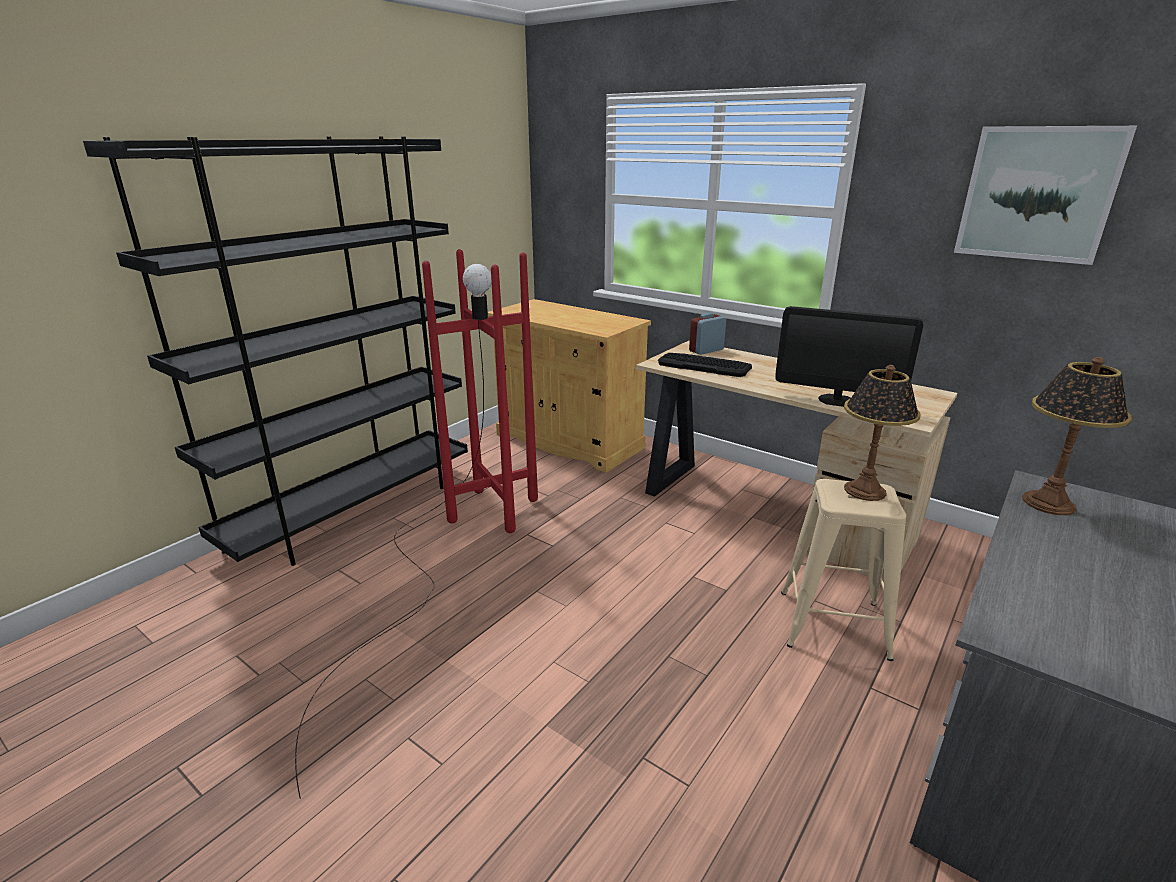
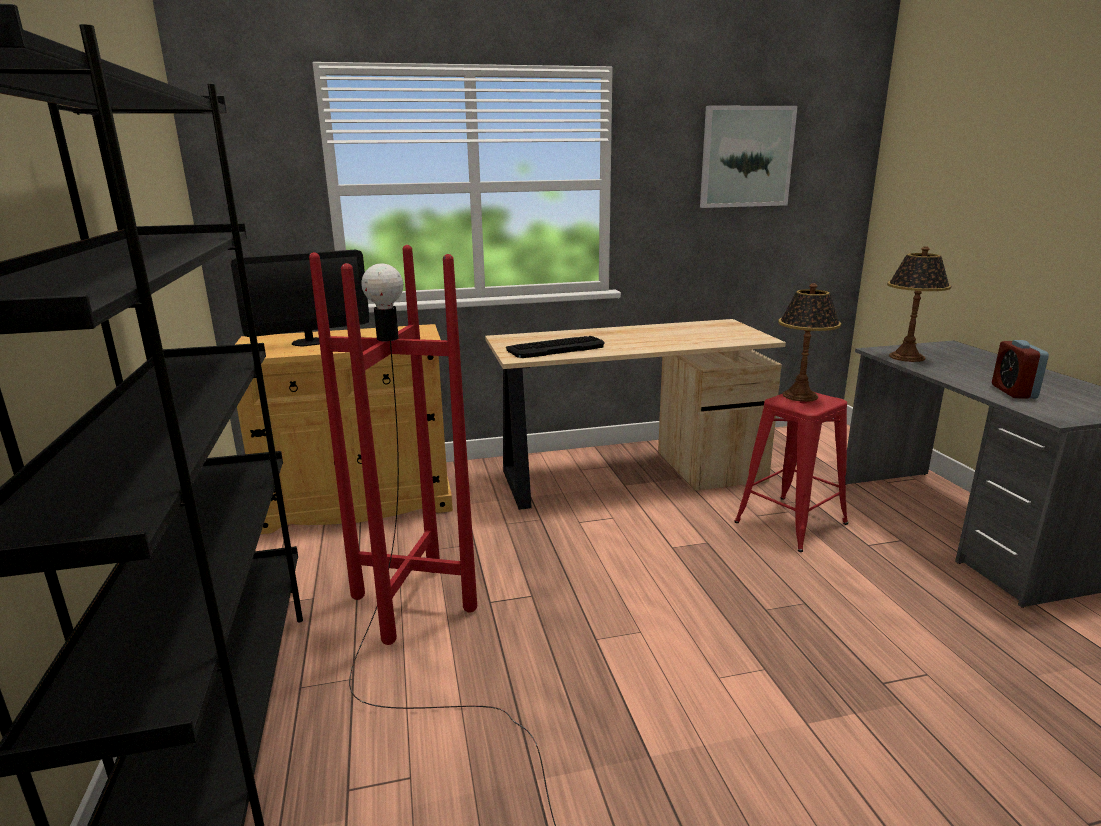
camera: 50 degrees left, 5 degrees down
(706, 350) = (523, 338): alarm clock -> alarm clock (1013, 392)
(833, 624) = (790, 523): beige stool -> red stool
(836, 400) = (697, 342): monitor -> monitor (309, 342)

